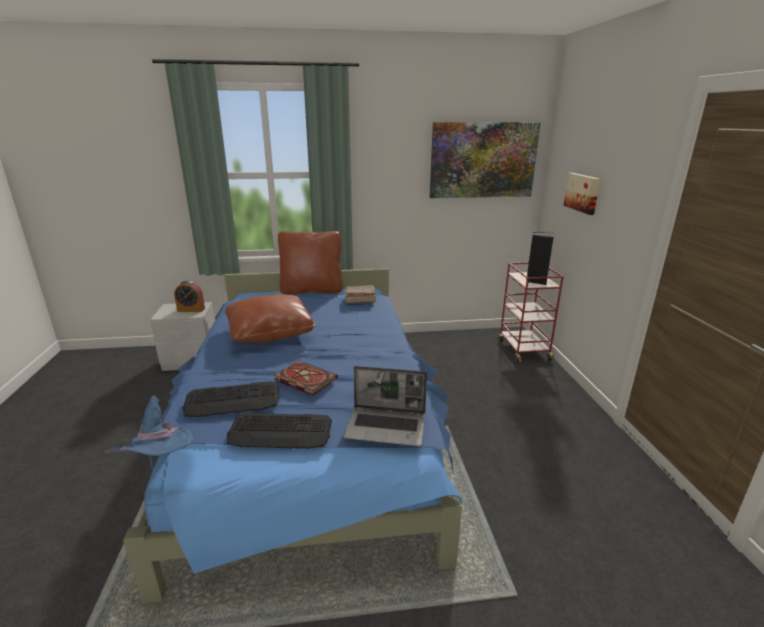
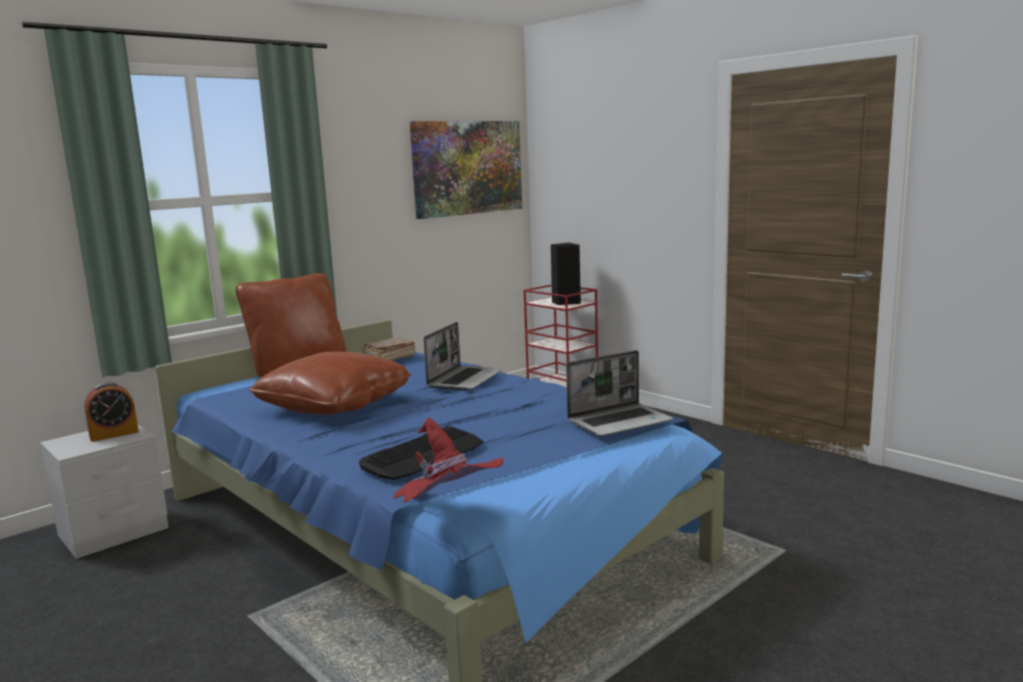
camera: 35 degrees left, 10 degrees down
(161, 464) = (448, 513): blue hat -> red hat
(280, 432) = (526, 456): keyboard -> none
(303, 379) = (469, 421): book -> none
(364, 336) = (464, 379): none -> laptop
(583, 193) = (600, 190): picture -> none

